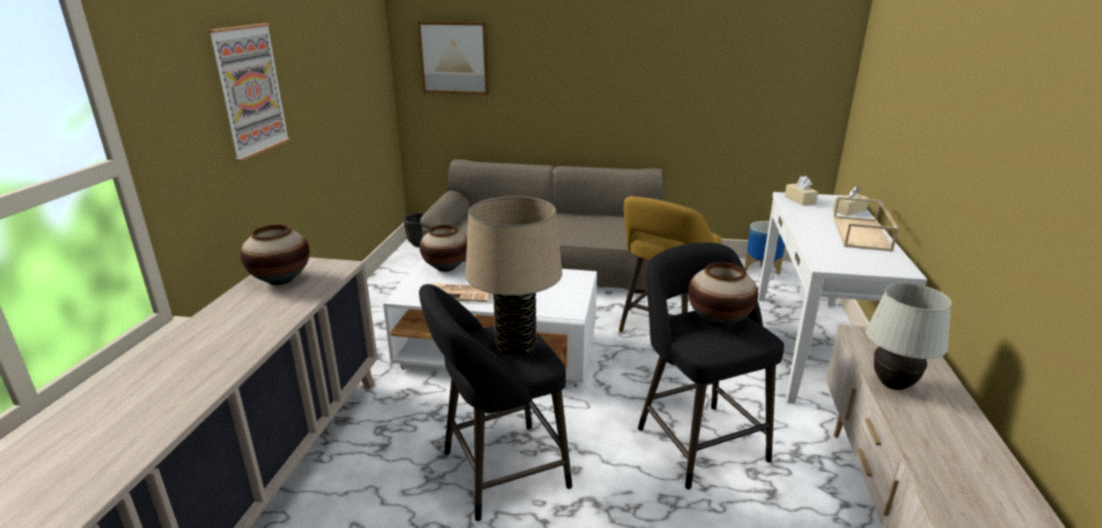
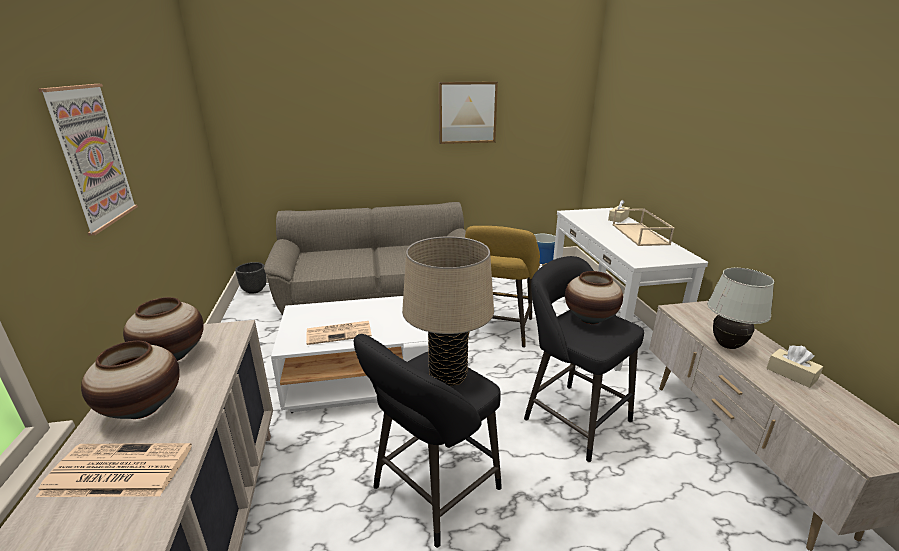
camera: 20 degrees left, 0 degrees up
(196, 356) = (116, 471): none -> newspaper
(446, 268) = (314, 310): vase -> vase (143, 409)
(454, 58) = (270, 119): picture -> picture (467, 112)
(800, 200) = (580, 215): beige tissue box -> beige tissue box (791, 374)

